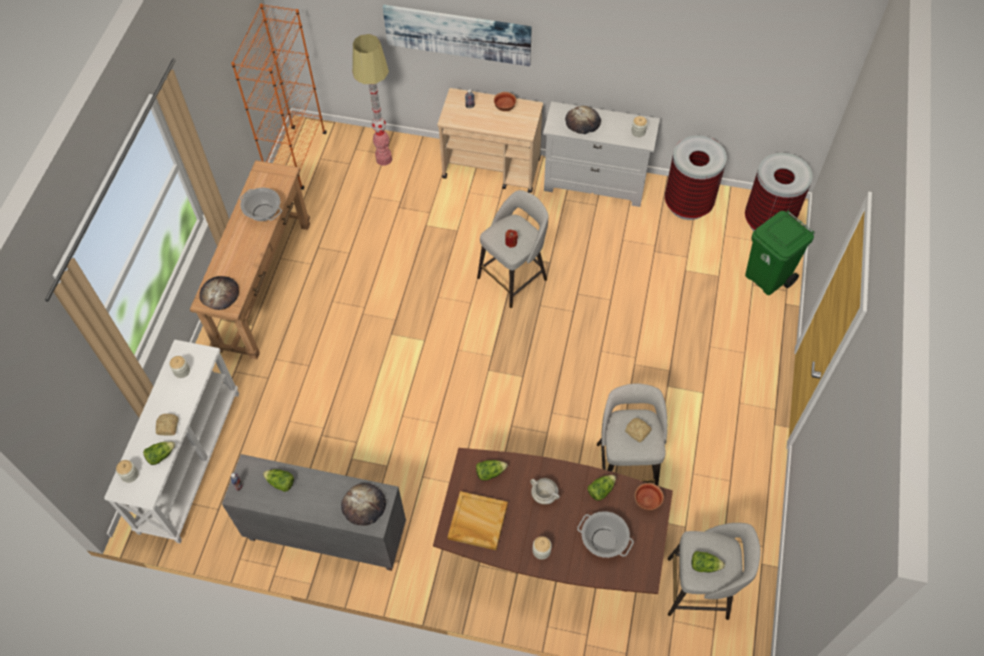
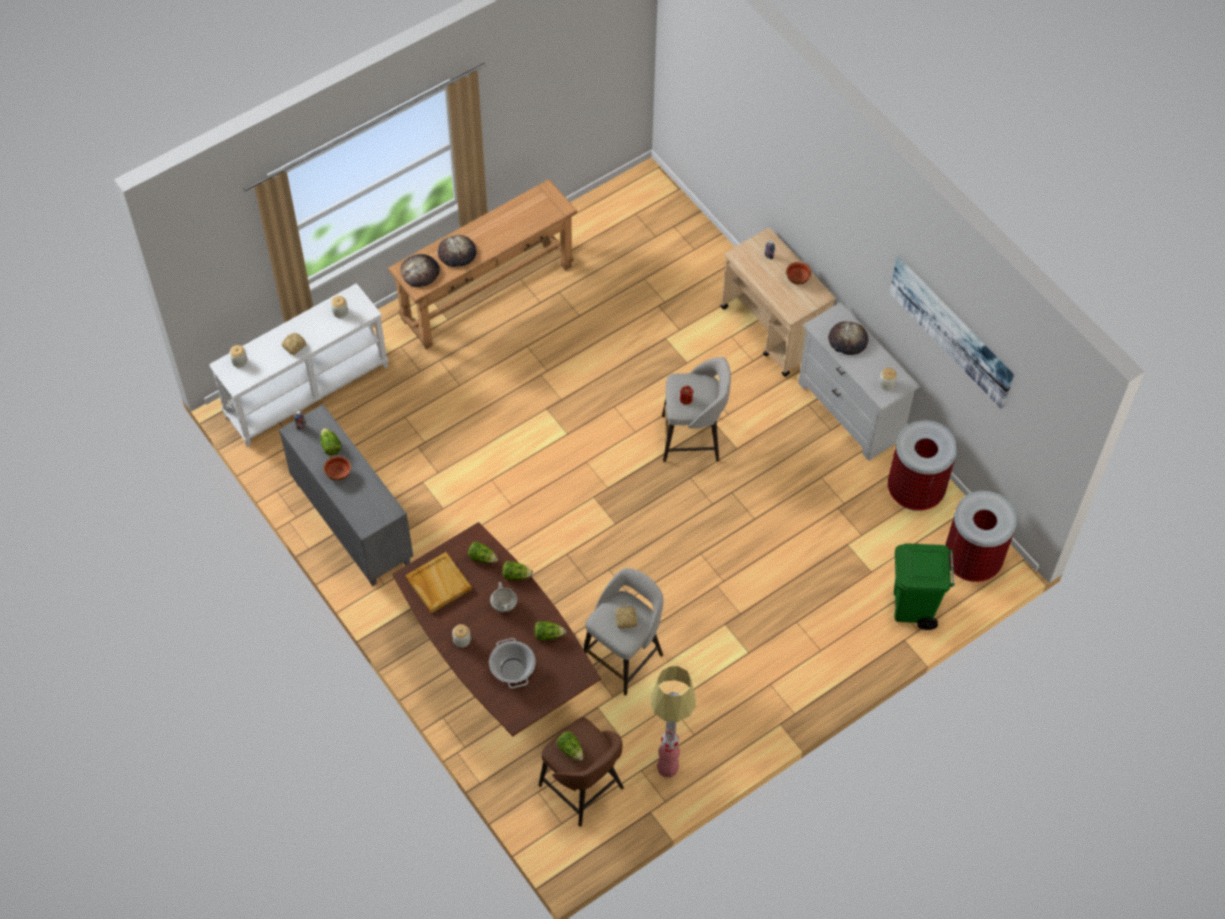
camera: 40 degrees right, 0 degrees up
(160, 455) = (271, 363): lettuce -> lettuce (516, 575)
(263, 212) = (512, 228): cooking pot -> none
(297, 158) = (616, 200): orange bookcase -> none
(364, 505) = (370, 507): bread -> bread (457, 253)
(384, 159) = (688, 253): floor lamp -> floor lamp (667, 767)
(457, 34) = (785, 184): picture -> picture (951, 331)
(647, 501) = (573, 669): bowl -> bowl (338, 473)
(700, 588) = (583, 788): grey stool -> brown stool

